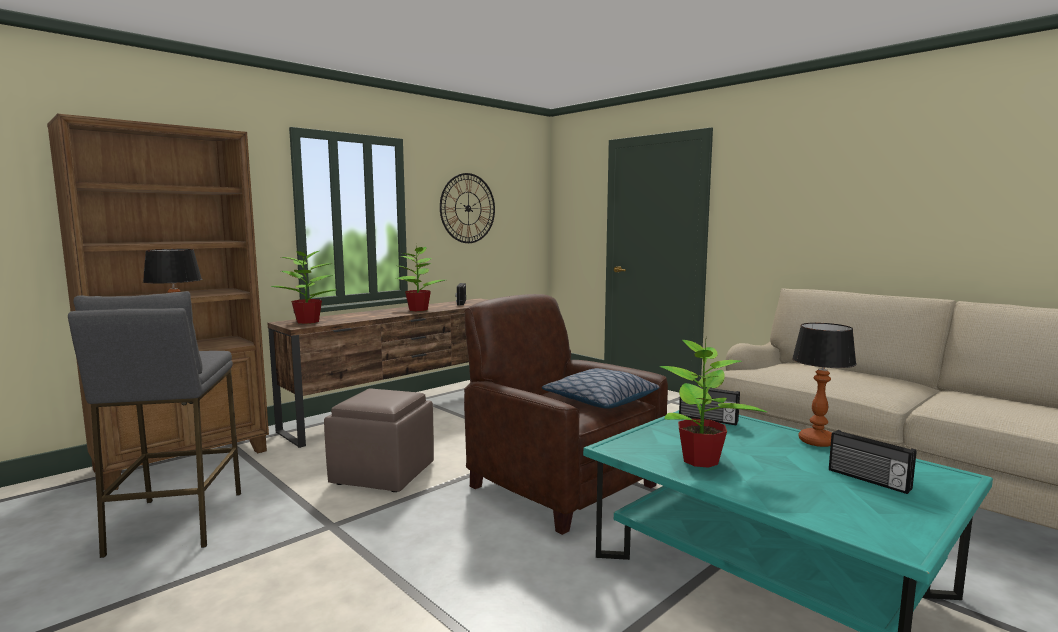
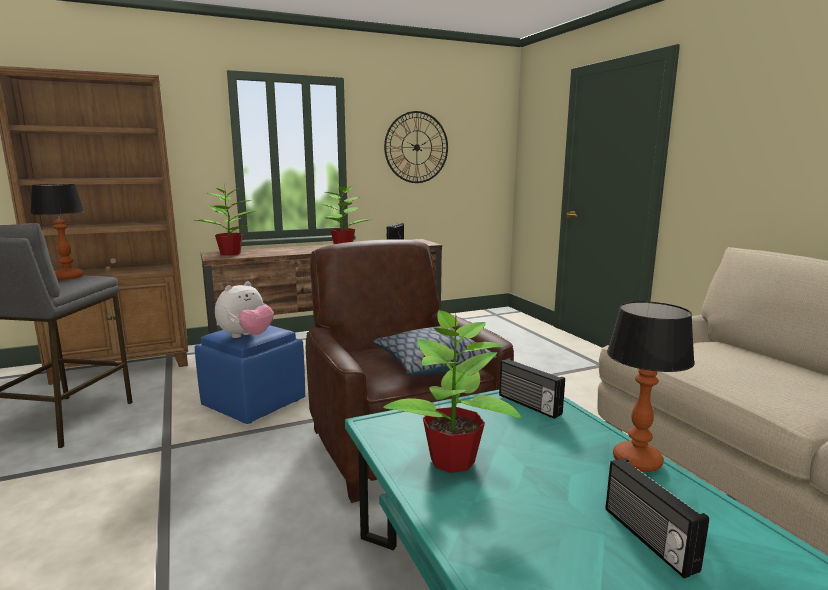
camera: 20 degrees right, 5 degrees up
(382, 473) = (254, 402): brown ottoman -> blue ottoman
(387, 401) = (246, 336): none -> plush toy

